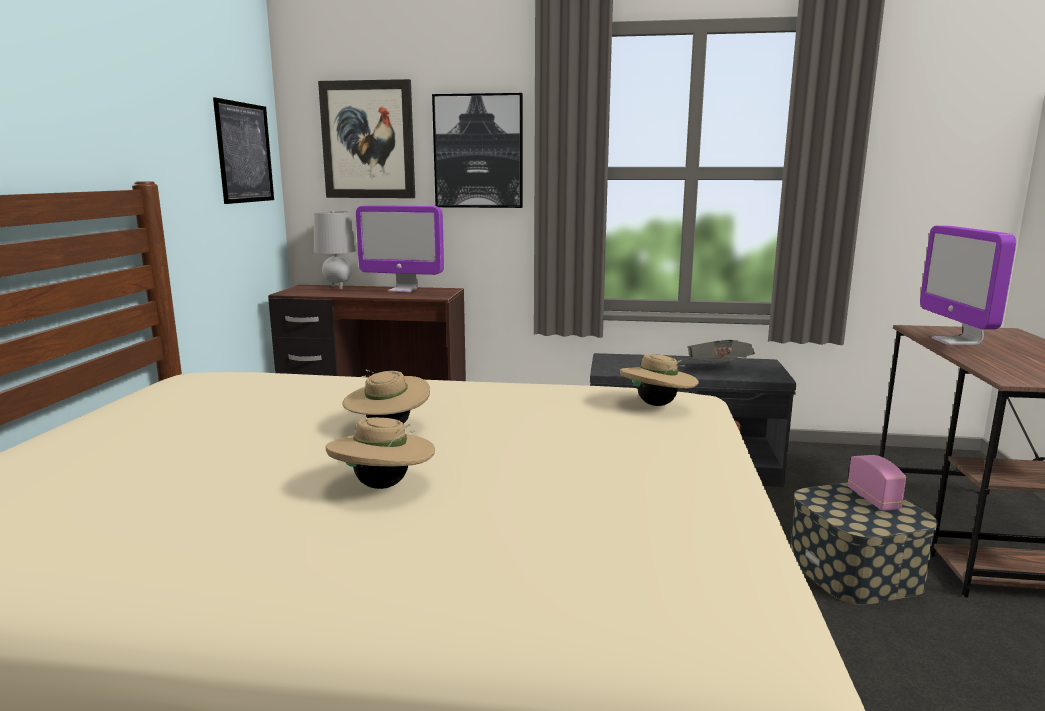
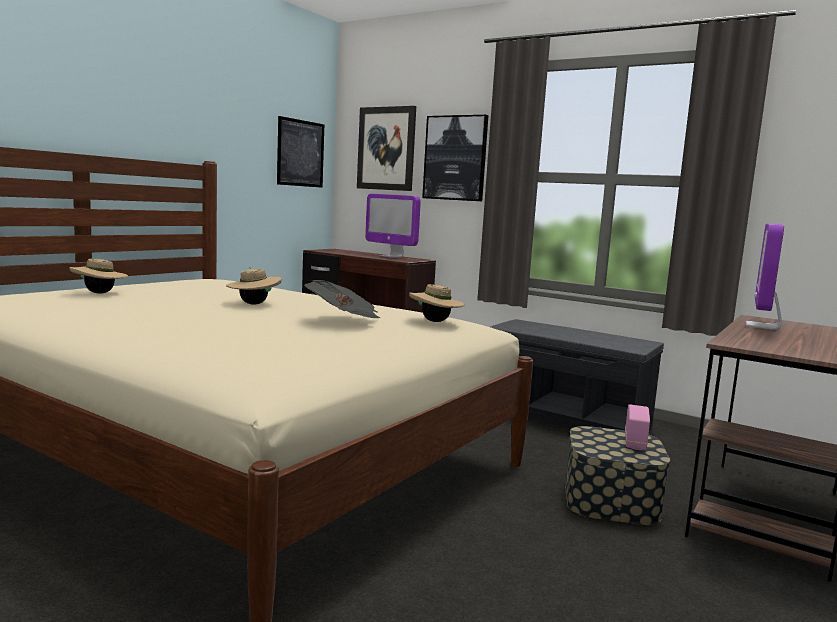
camera: 25 degrees right, 5 degrees down
(337, 287) = (353, 251): grey table lamp -> none
(383, 486) = (202, 316): beige hat -> beige hat (100, 293)
(719, 369) = (594, 339): newspaper -> newspaper (344, 321)

